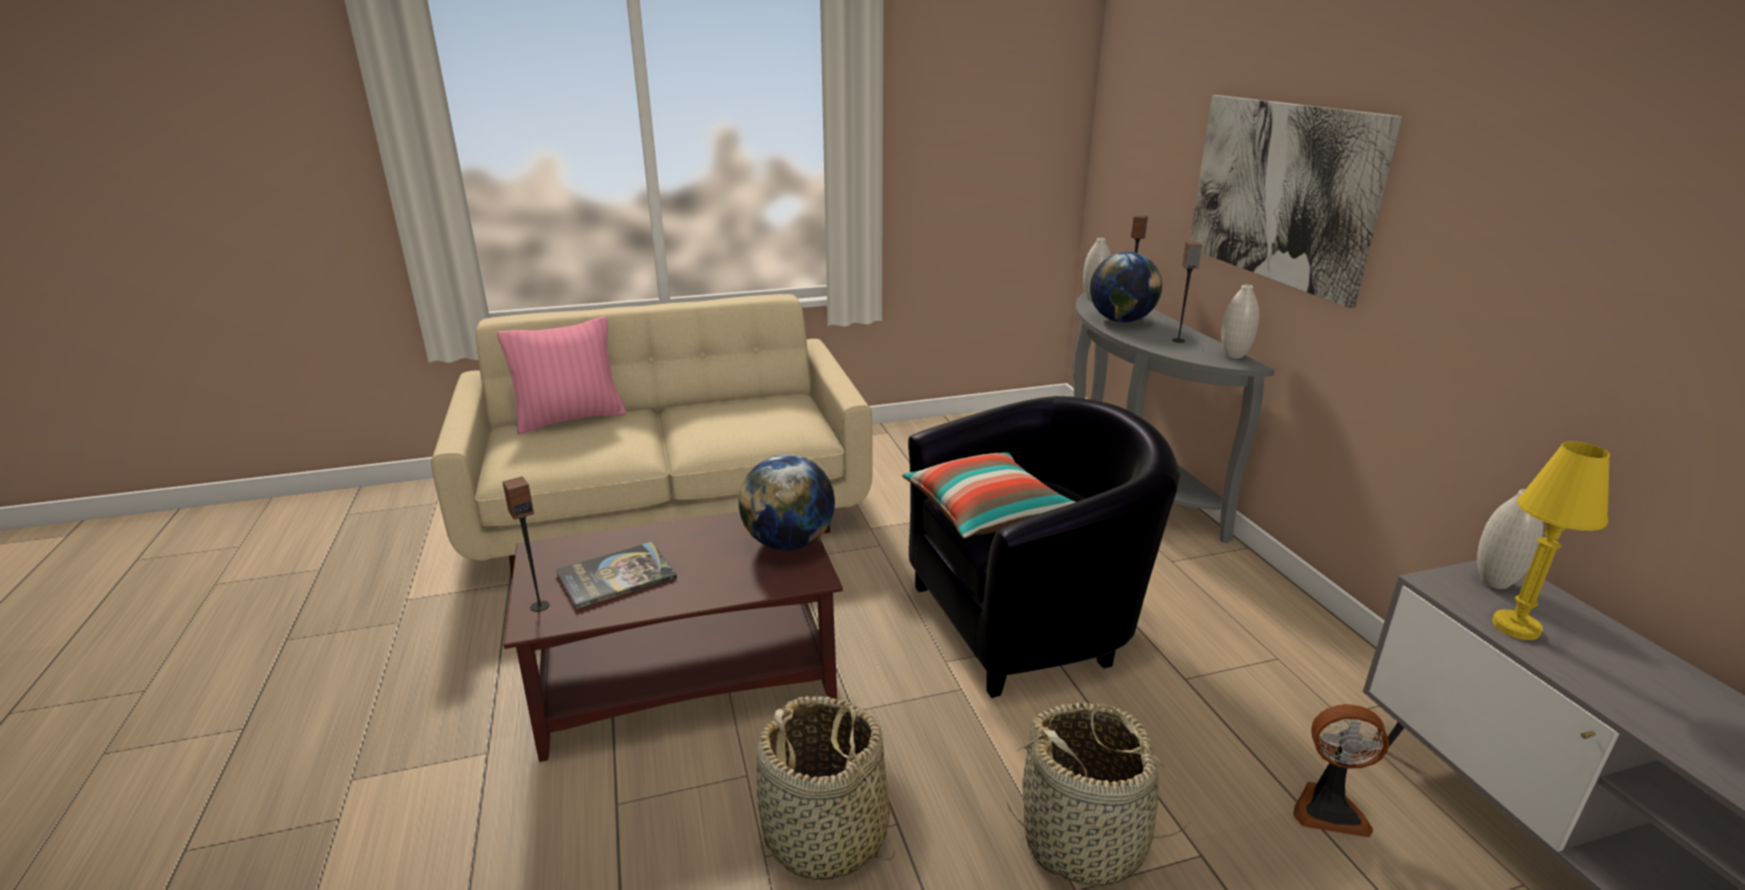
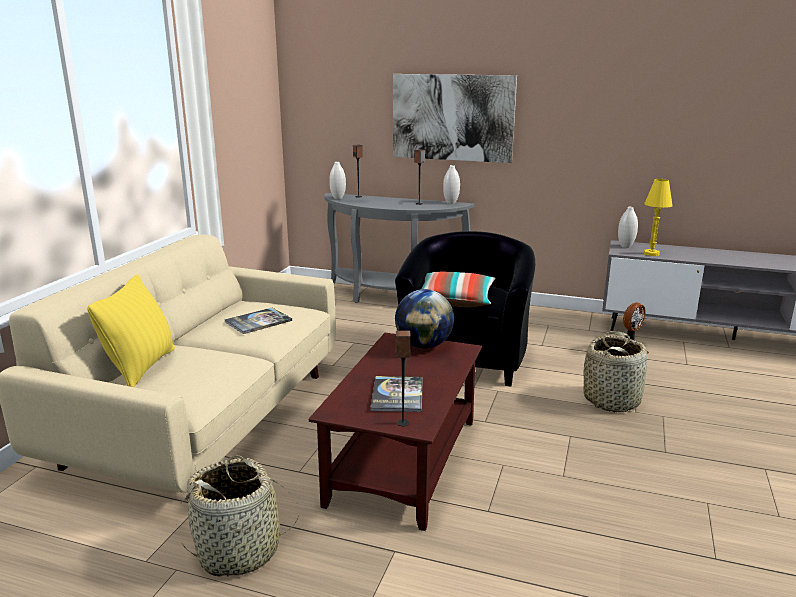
camera: 55 degrees left, 5 degrees down
(570, 419) = (141, 367): pink pillow -> yellow pillow
(738, 423) = (258, 321): none -> book
(826, 835) = (563, 455): basket -> basket (240, 551)
(1121, 320) = (377, 203): globe -> none

